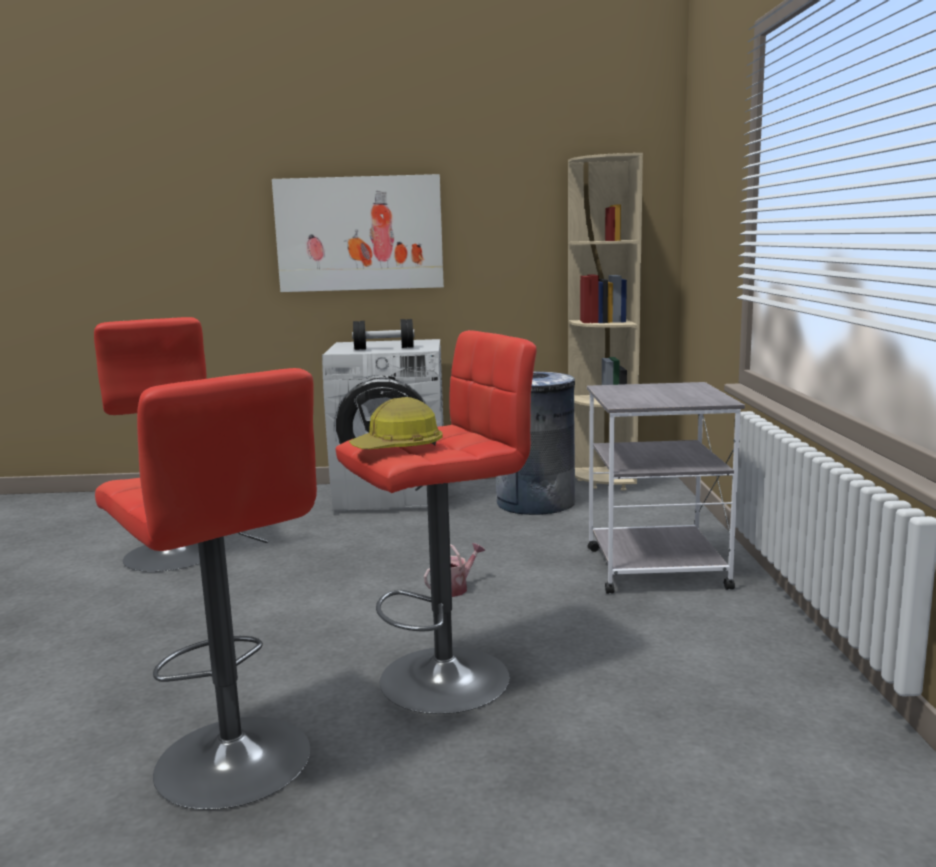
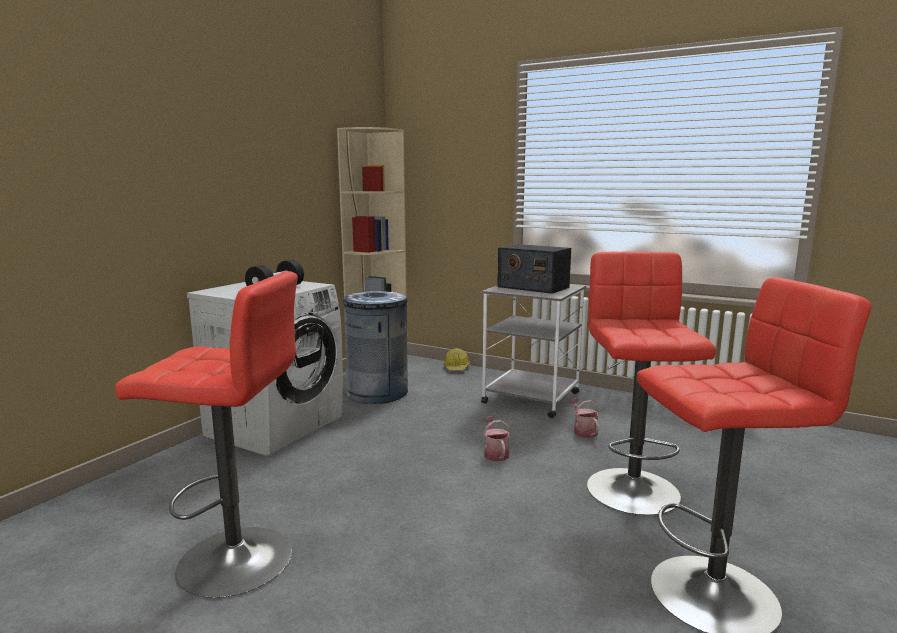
camera: 60 degrees left, 0 degrees up
(359, 234) = (197, 180): picture -> none
(399, 448) = (662, 334): hard hat -> hard hat (456, 367)
(592, 620) = (583, 431): none -> watering can
(660, 393) = (532, 287): none -> radio

